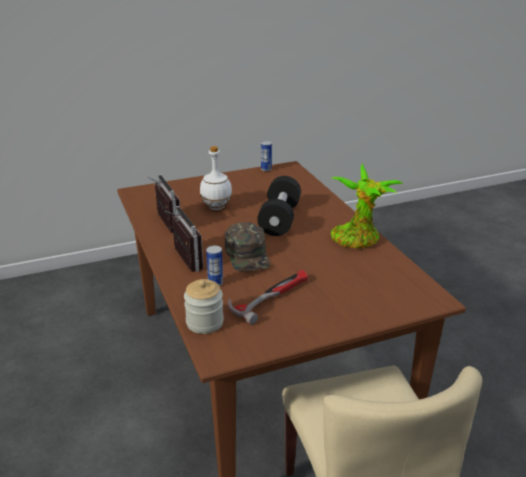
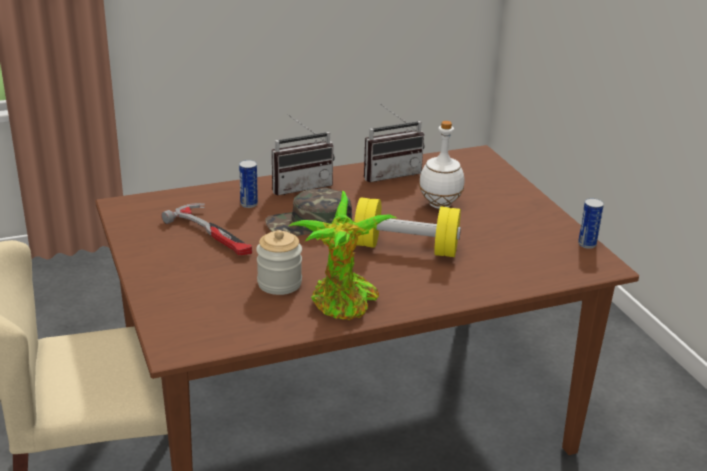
camera: 90 degrees right, 0 degrees up
(204, 323) = (176, 199): jar -> jar (279, 283)
(279, 219) = (405, 248): black dumbbell -> yellow dumbbell

